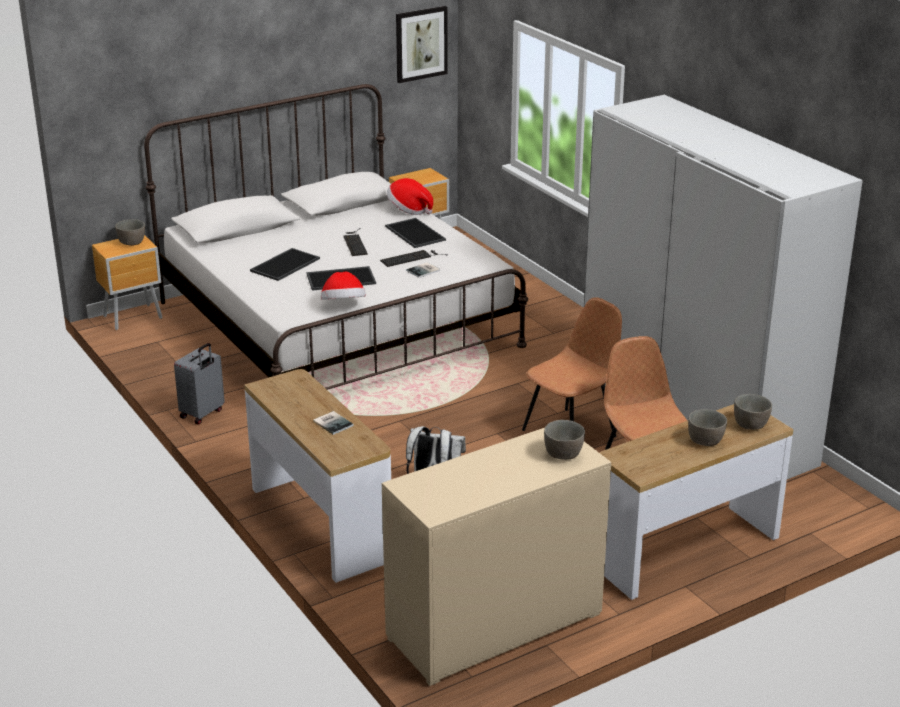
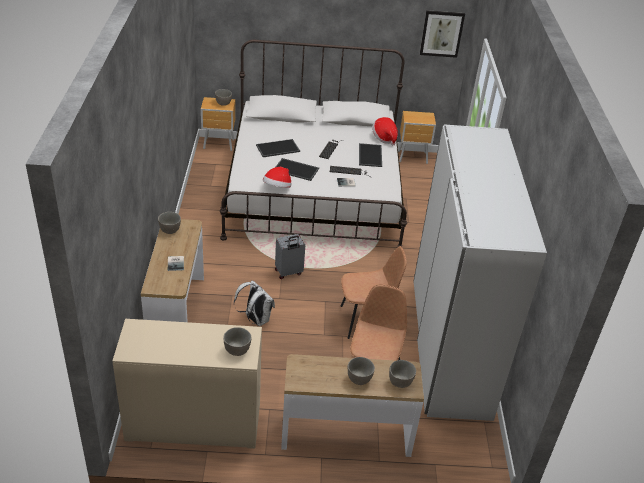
camera: 30 degrees right, 10 degrees up
(202, 414) = (191, 217): grey suitcase -> grey suitcase (288, 272)
(274, 393) = (170, 230): none -> grey bowl

